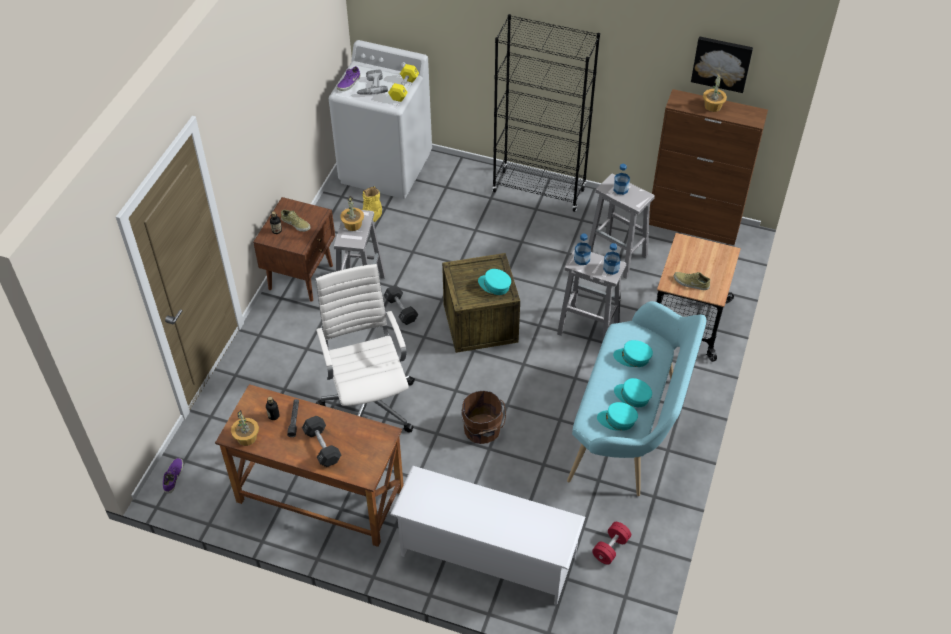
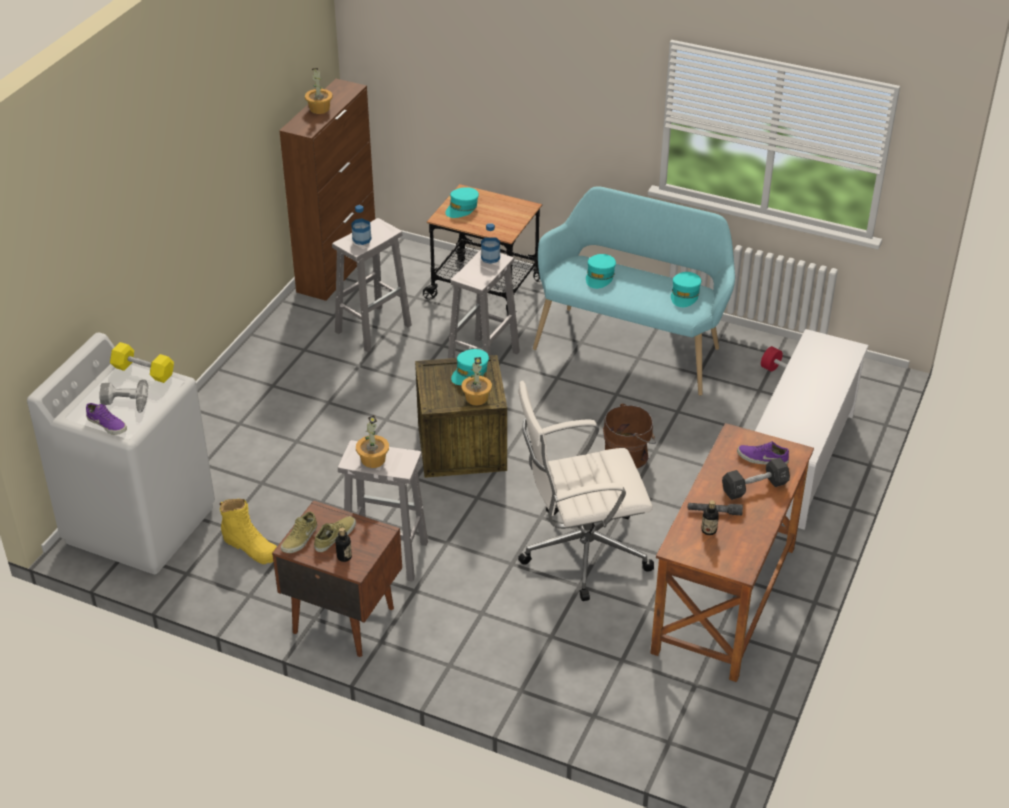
camera: 85 degrees left, 10 degrees down
(173, 477) = (696, 754): purple shoe -> purple shoe (762, 459)
(247, 437) = (743, 554): potted plant -> potted plant (476, 398)
(401, 310) = (426, 517): black dumbbell -> none
(539, 190) = (239, 380): black bookcase -> none
(582, 259) = (472, 276): bottle -> none
(632, 396) = (653, 282): turquoise cap -> turquoise cap (462, 208)
(691, 283) = (506, 220): beige shoe -> beige shoe (300, 539)
(721, 63) = (295, 63): picture -> none

